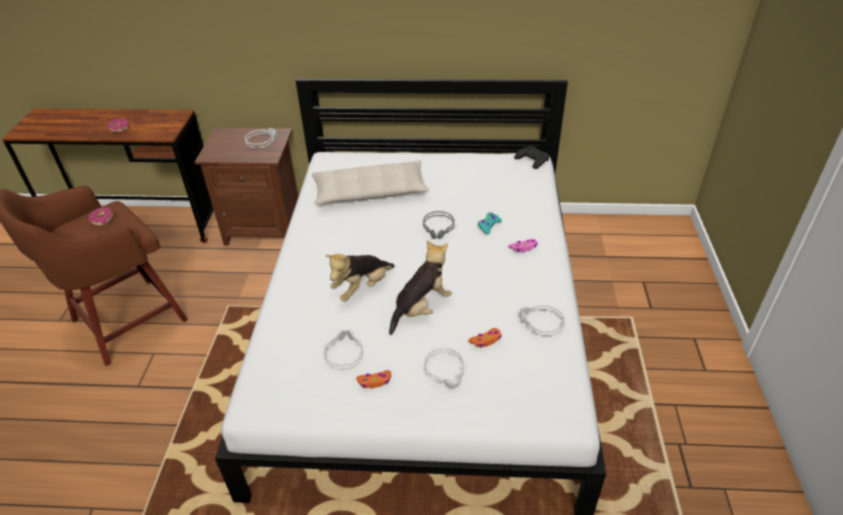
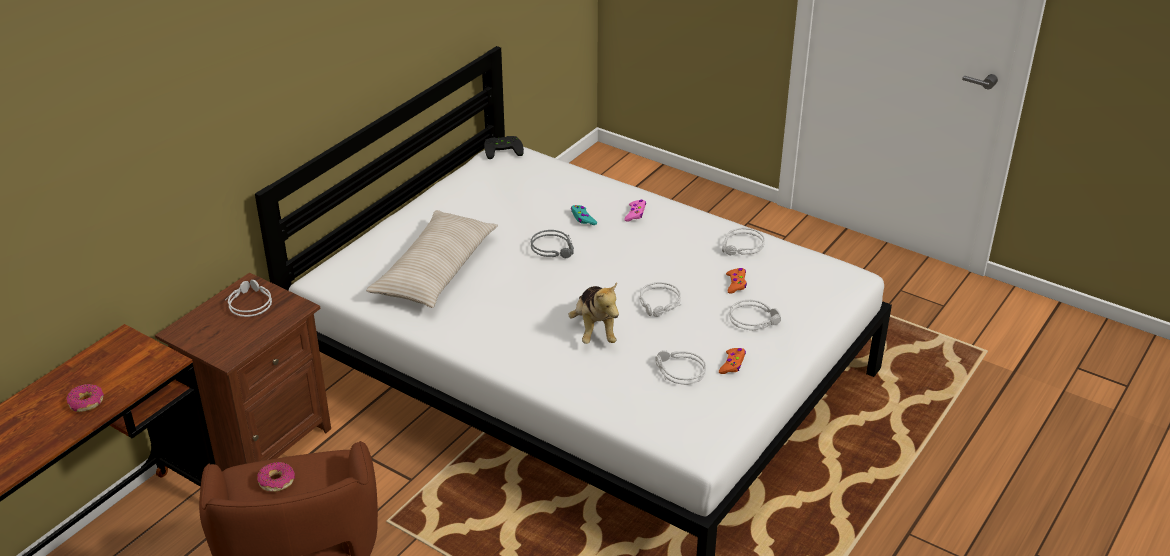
camera: 60 degrees left, 5 degrees down
(421, 308) = (660, 304): plush toy -> grey headphones

